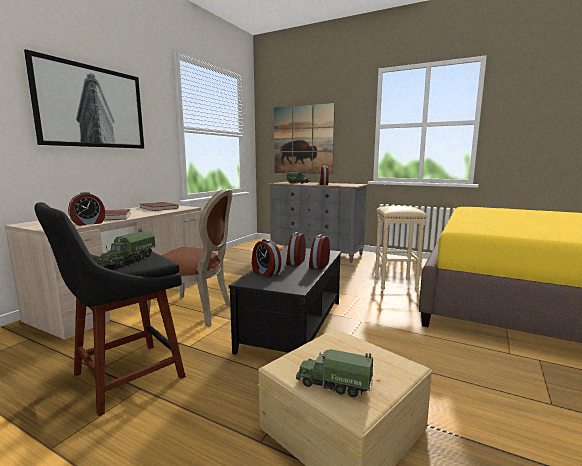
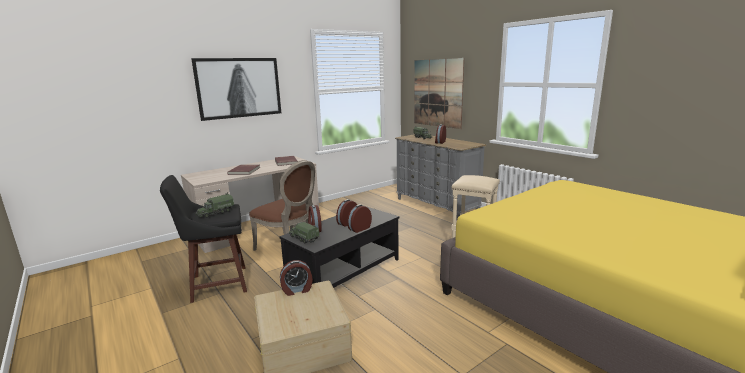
camera: 25 degrees right, 5 degrees up
(88, 223) = (223, 177): alarm clock -> alarm clock (297, 290)
(334, 384) = (280, 314): toy truck -> toy truck (303, 238)

